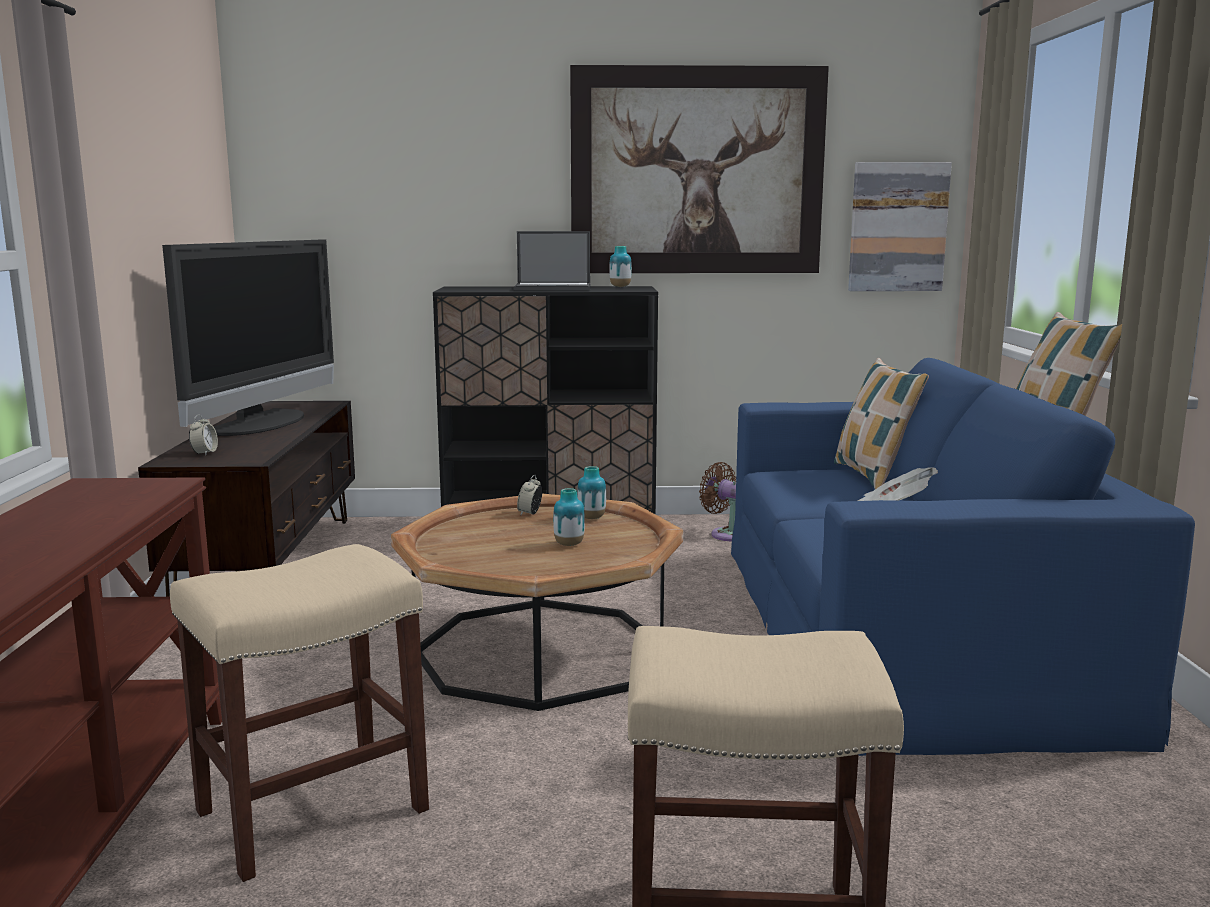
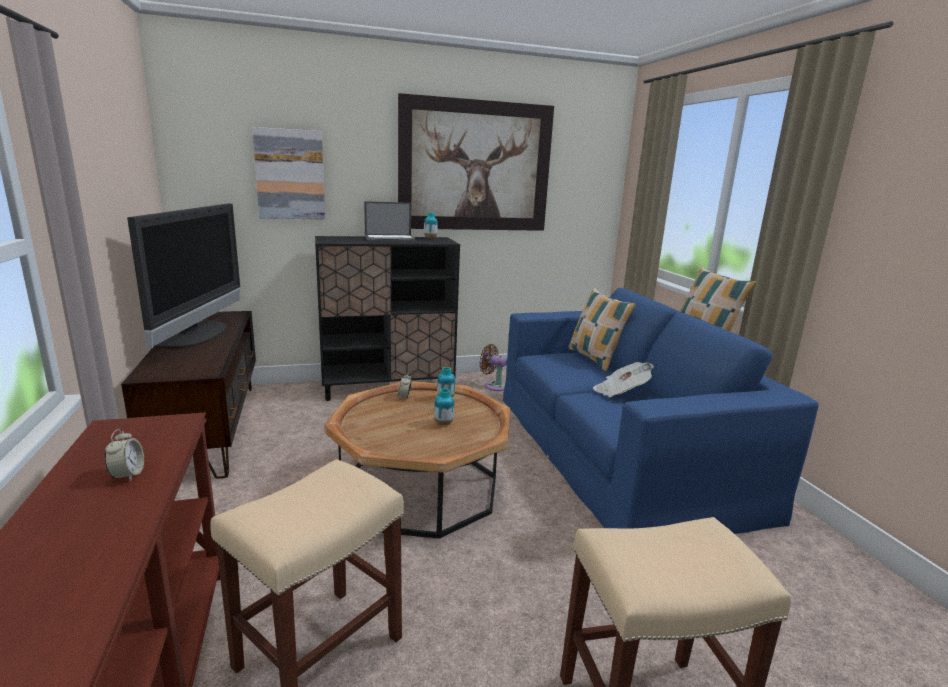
camera: 15 degrees left, 5 degrees up
(204, 453) = (168, 367): alarm clock -> alarm clock (128, 475)
(898, 227) = (587, 204): picture -> picture (290, 174)

